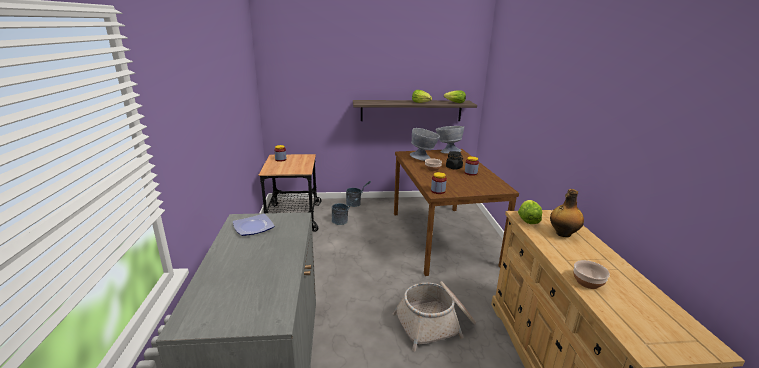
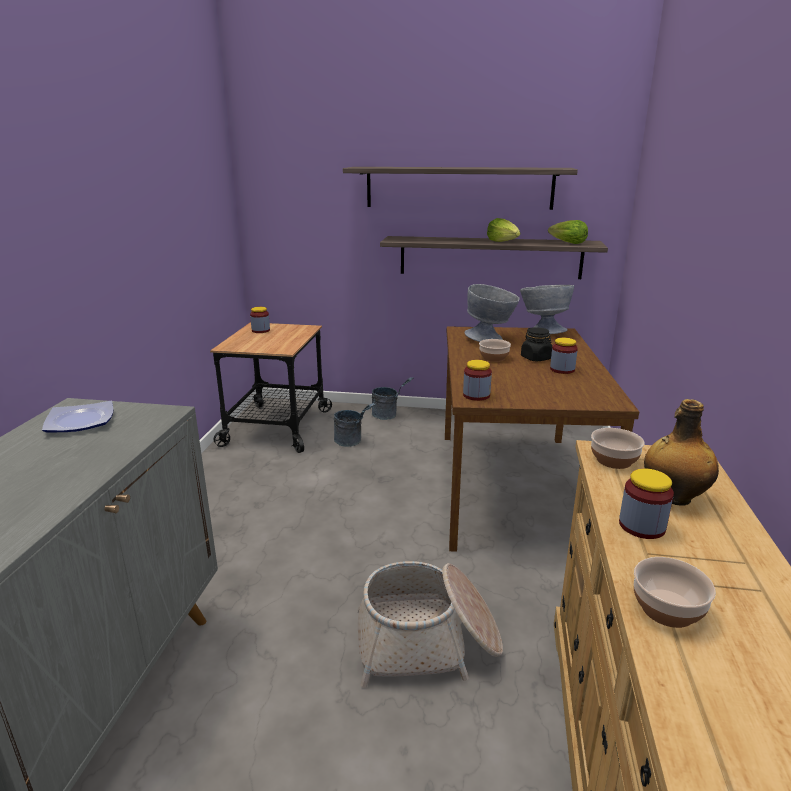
camera: 15 degrees right, 0 degrees up
(393, 72) = (458, 187): none -> shelf
(528, 219) = (613, 460): lettuce -> bowl
(558, 248) = (642, 526): none -> jar

